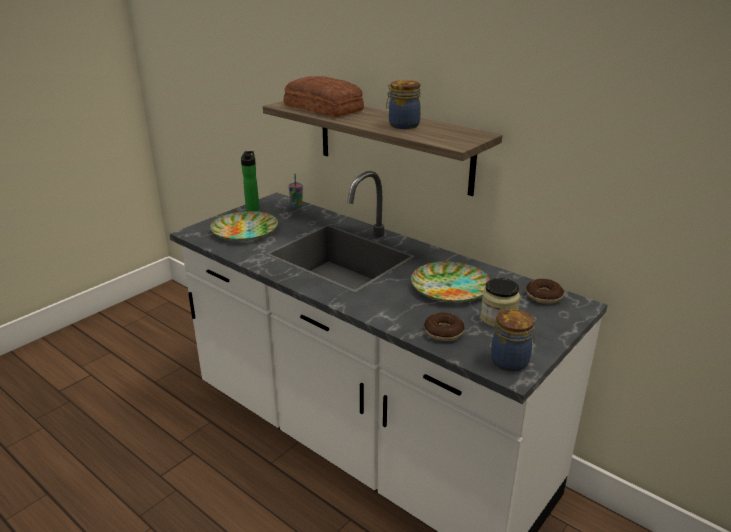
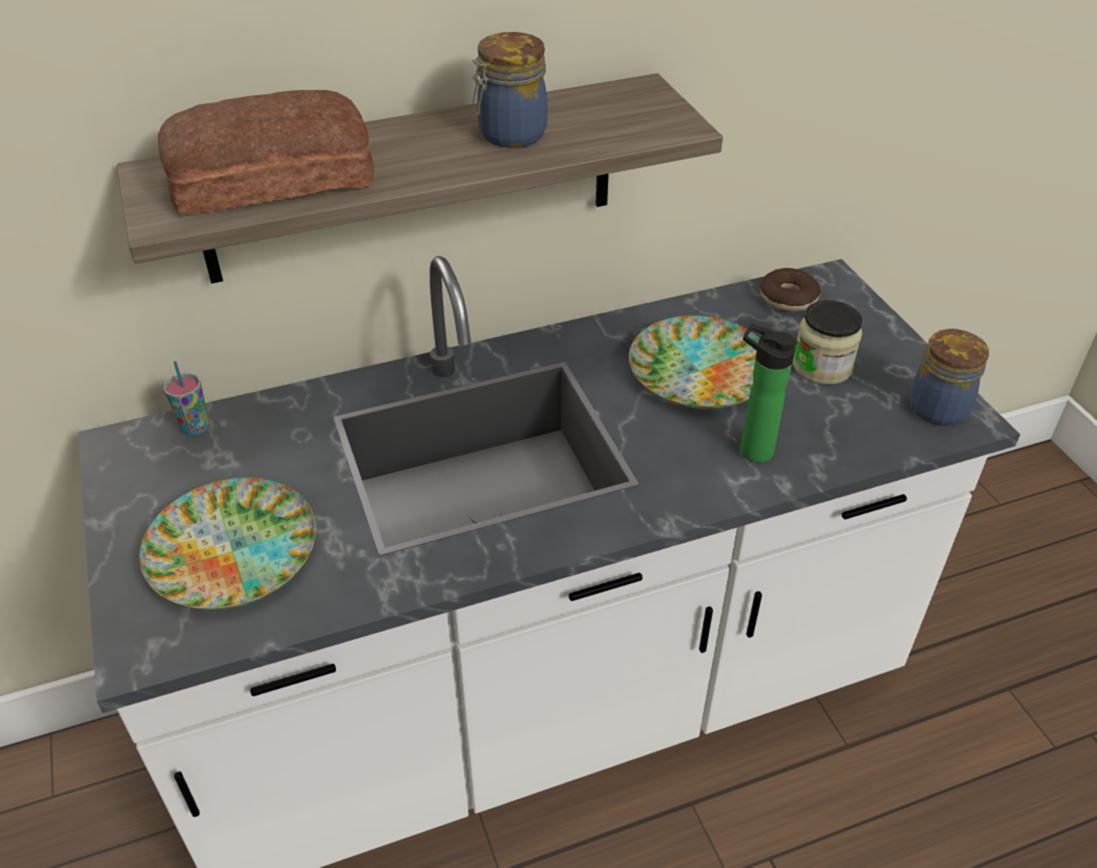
camera: 60 degrees left, 15 degrees up
(253, 208) = (125, 500): bottle -> bottle (751, 449)
(443, 332) = (829, 437): donut -> none

